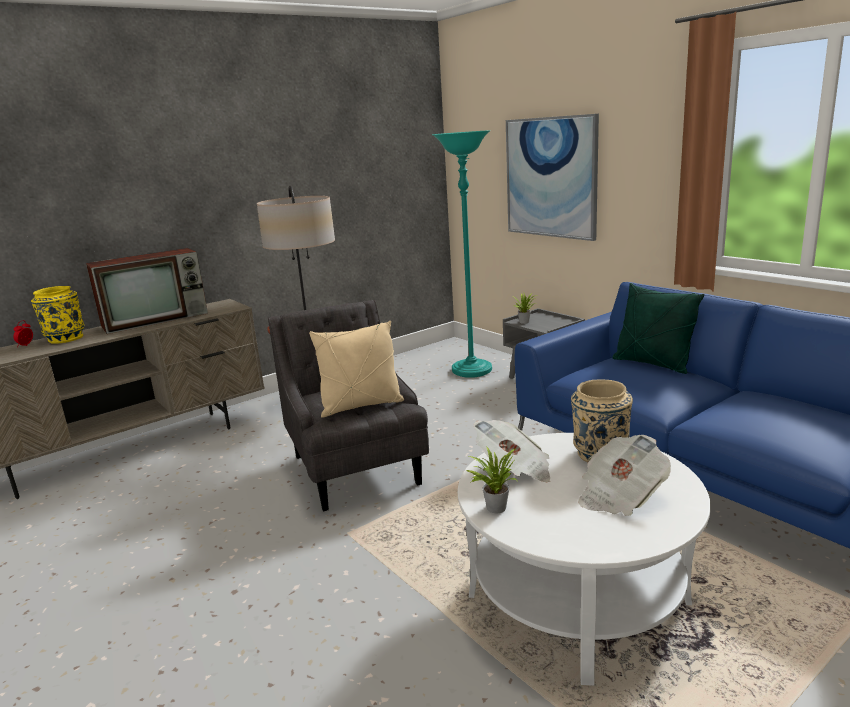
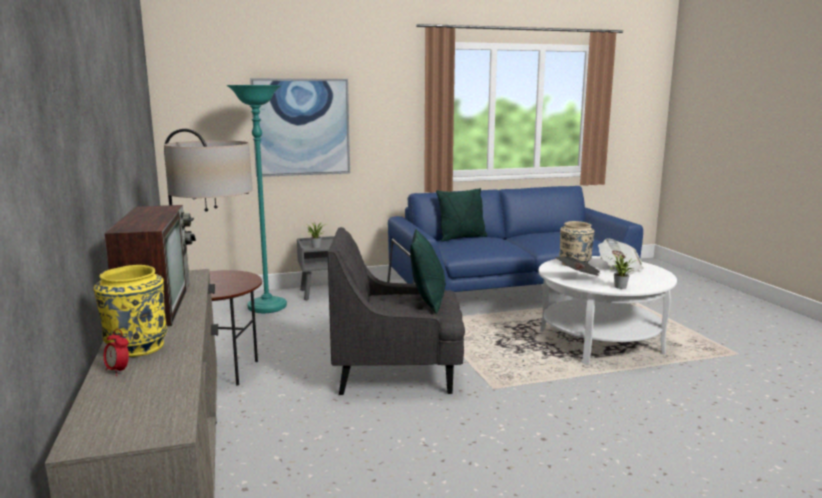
camera: 70 degrees left, 5 degrees down
(361, 406) = (428, 301): beige pillow -> green pillow

